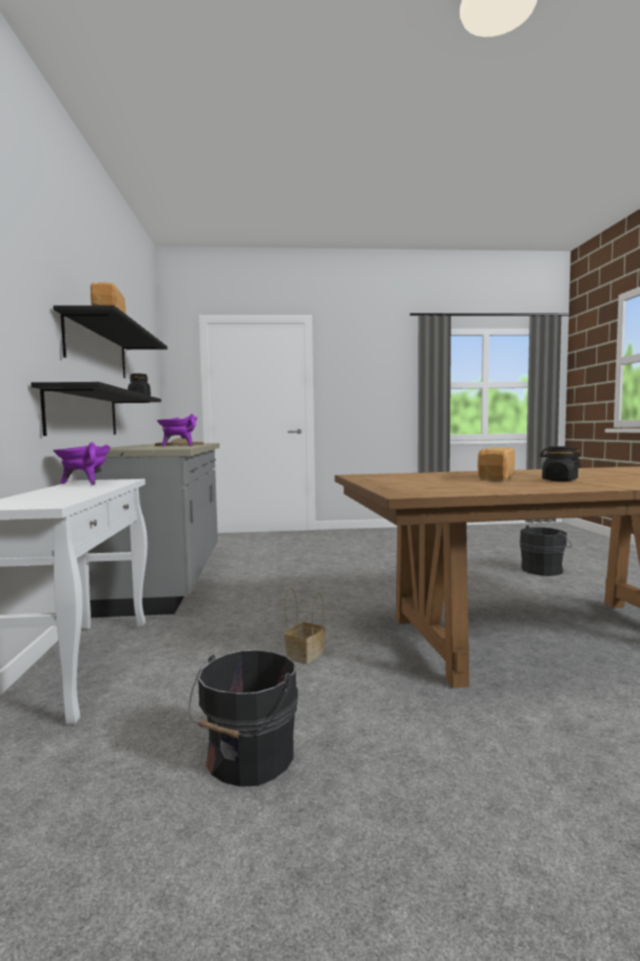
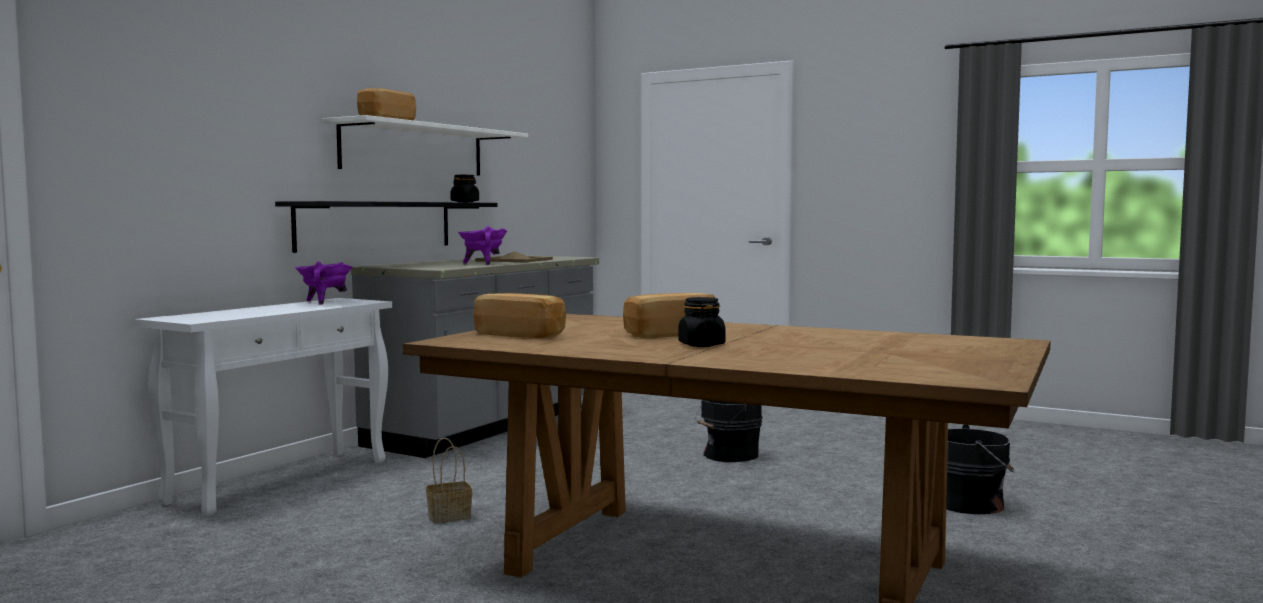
camera: 35 degrees right, 0 degrees up
(97, 349) = (414, 150): black shelf -> white shelf
(247, 759) = (256, 565): black bucket -> black bucket (728, 455)
(418, 486) = (520, 334): none -> bread

